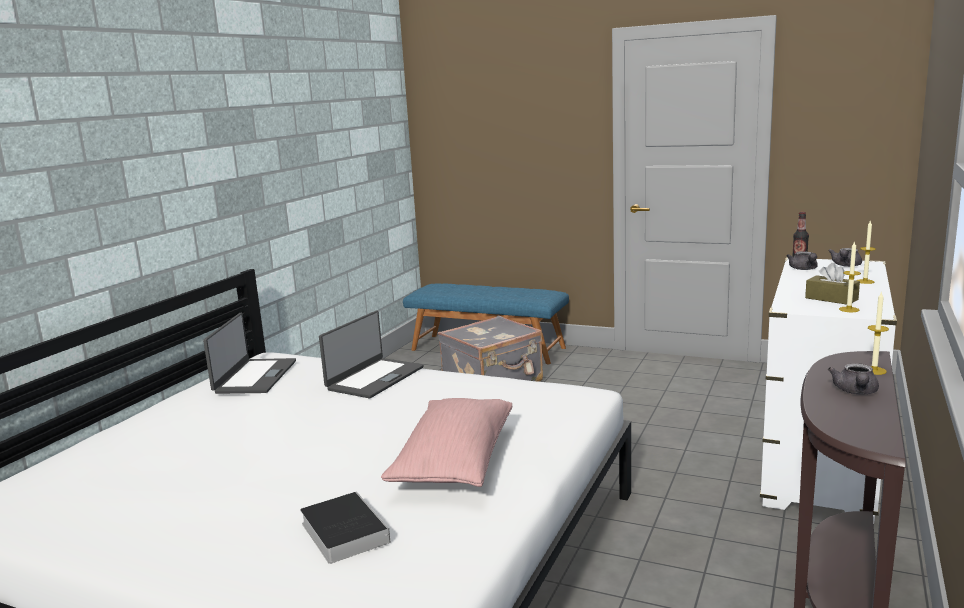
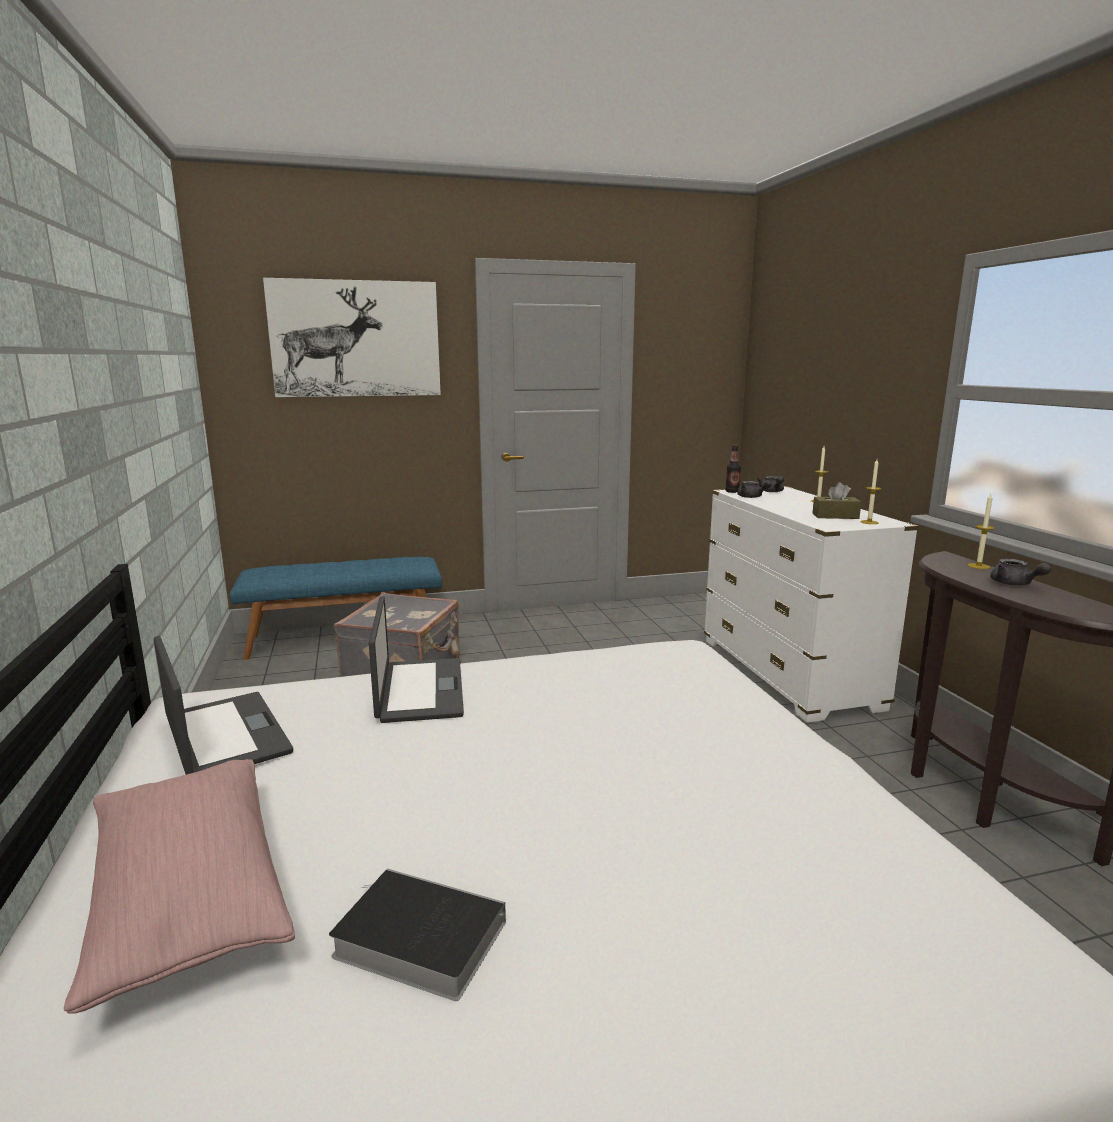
camera: 40 degrees left, 0 degrees up
(342, 531) = (772, 905): book -> book (415, 939)
(454, 462) = (708, 761): pink pillow -> pink pillow (188, 898)
(513, 105) = (356, 339): none -> picture

